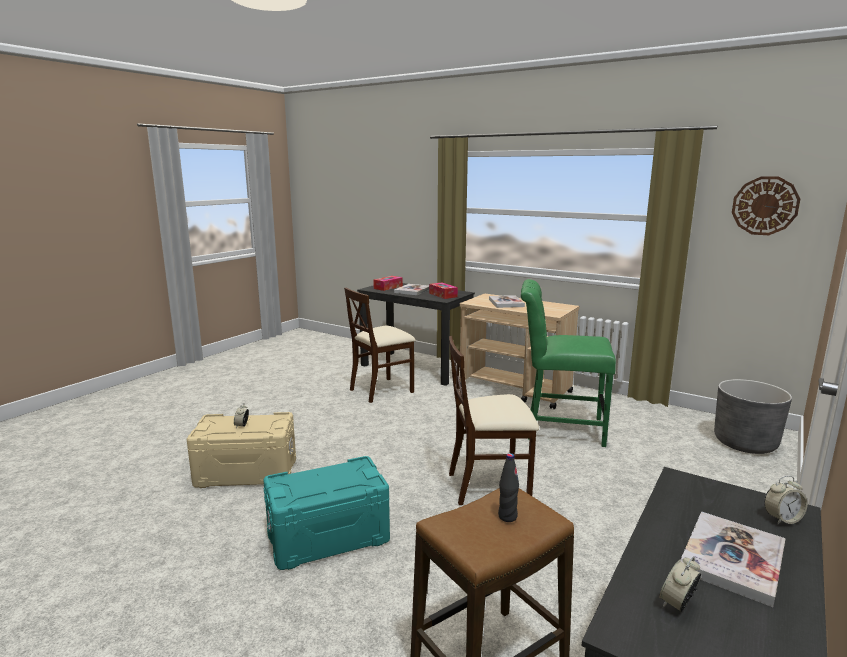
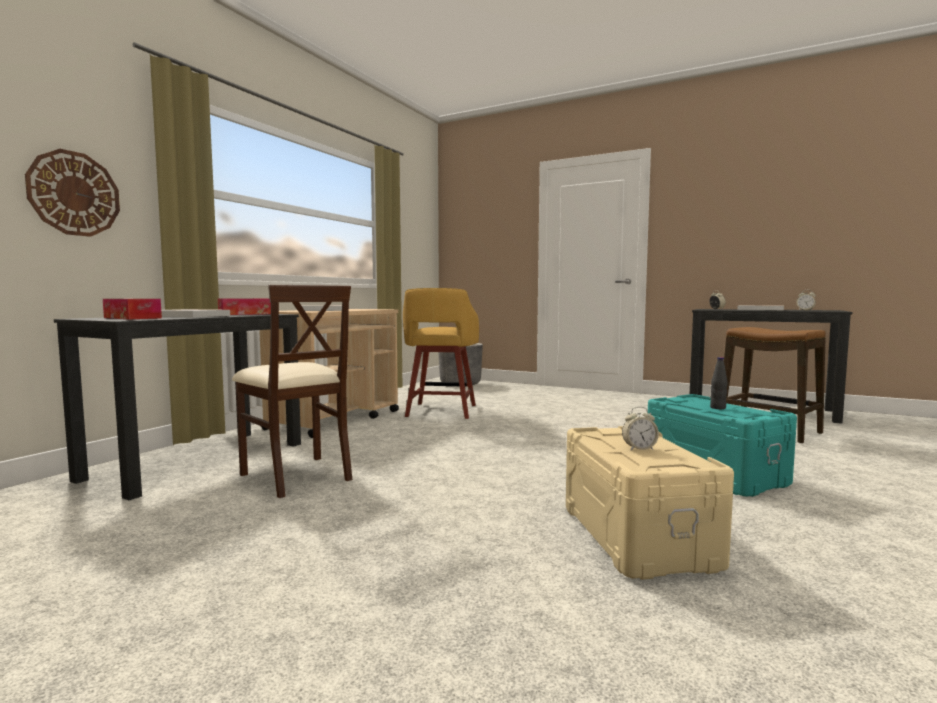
camera: 95 degrees left, 10 degrees down
(489, 486) = (566, 429): beige chair -> none
(507, 517) = (766, 328): black bottle -> black bottle (718, 408)
(559, 428) = (440, 411): green chair -> yellow stool
(765, 206) = (415, 219): wall clock -> wall clock (74, 193)

